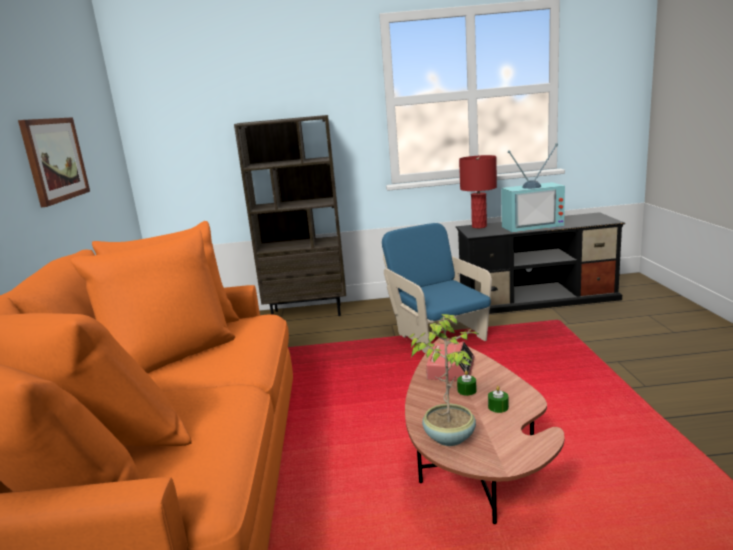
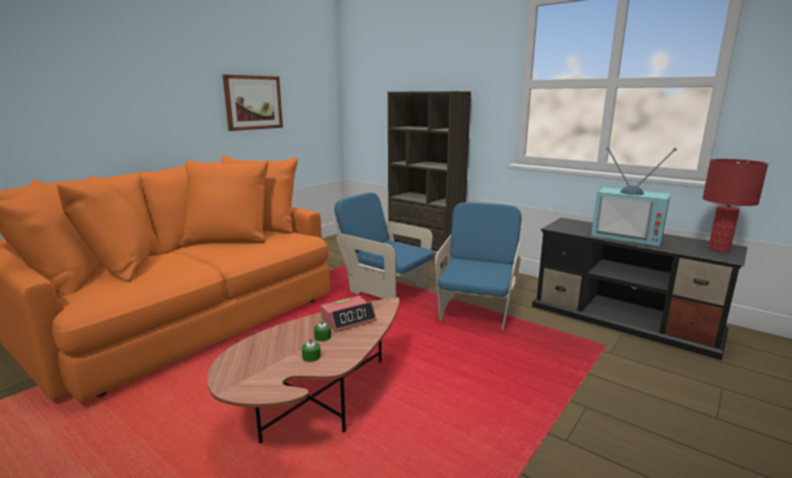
camera: 40 degrees right, 0 degrees up
(329, 354) = (385, 289): none -> blue armchair
(449, 436) = (249, 355): potted plant -> none
(479, 226) = (578, 223): red table lamp -> red table lamp (719, 249)

